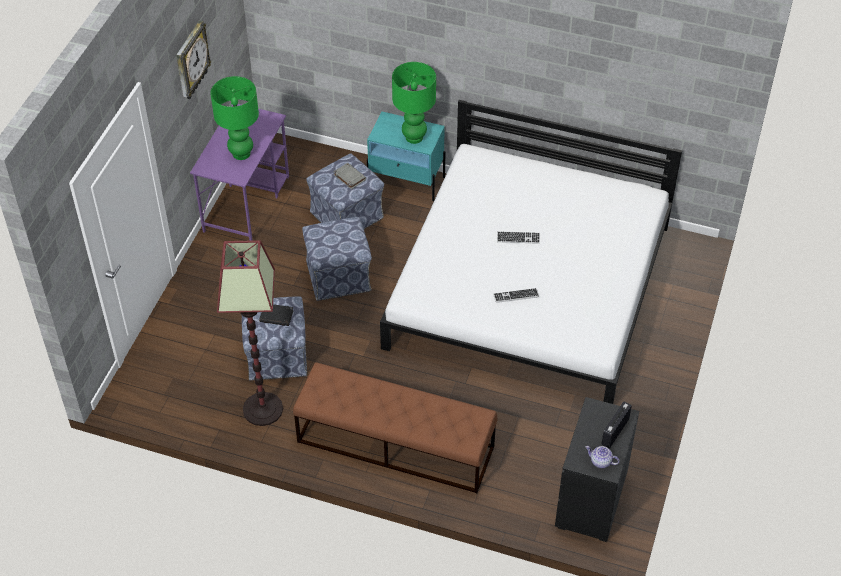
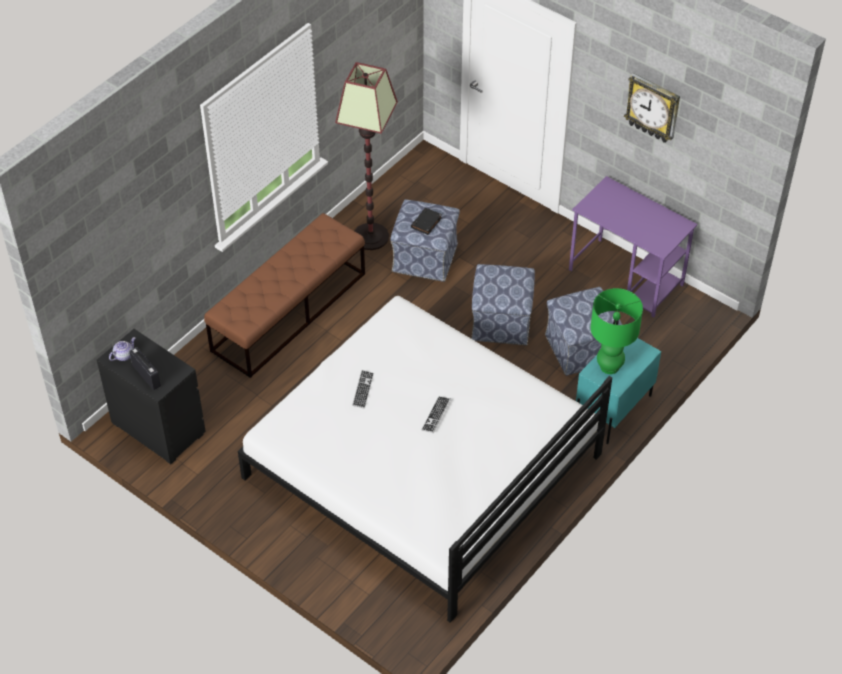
camera: 110 degrees right, 0 degrees up
(241, 154) = (618, 214): green table lamp -> none
(349, 177) = (583, 314): grey book -> none

